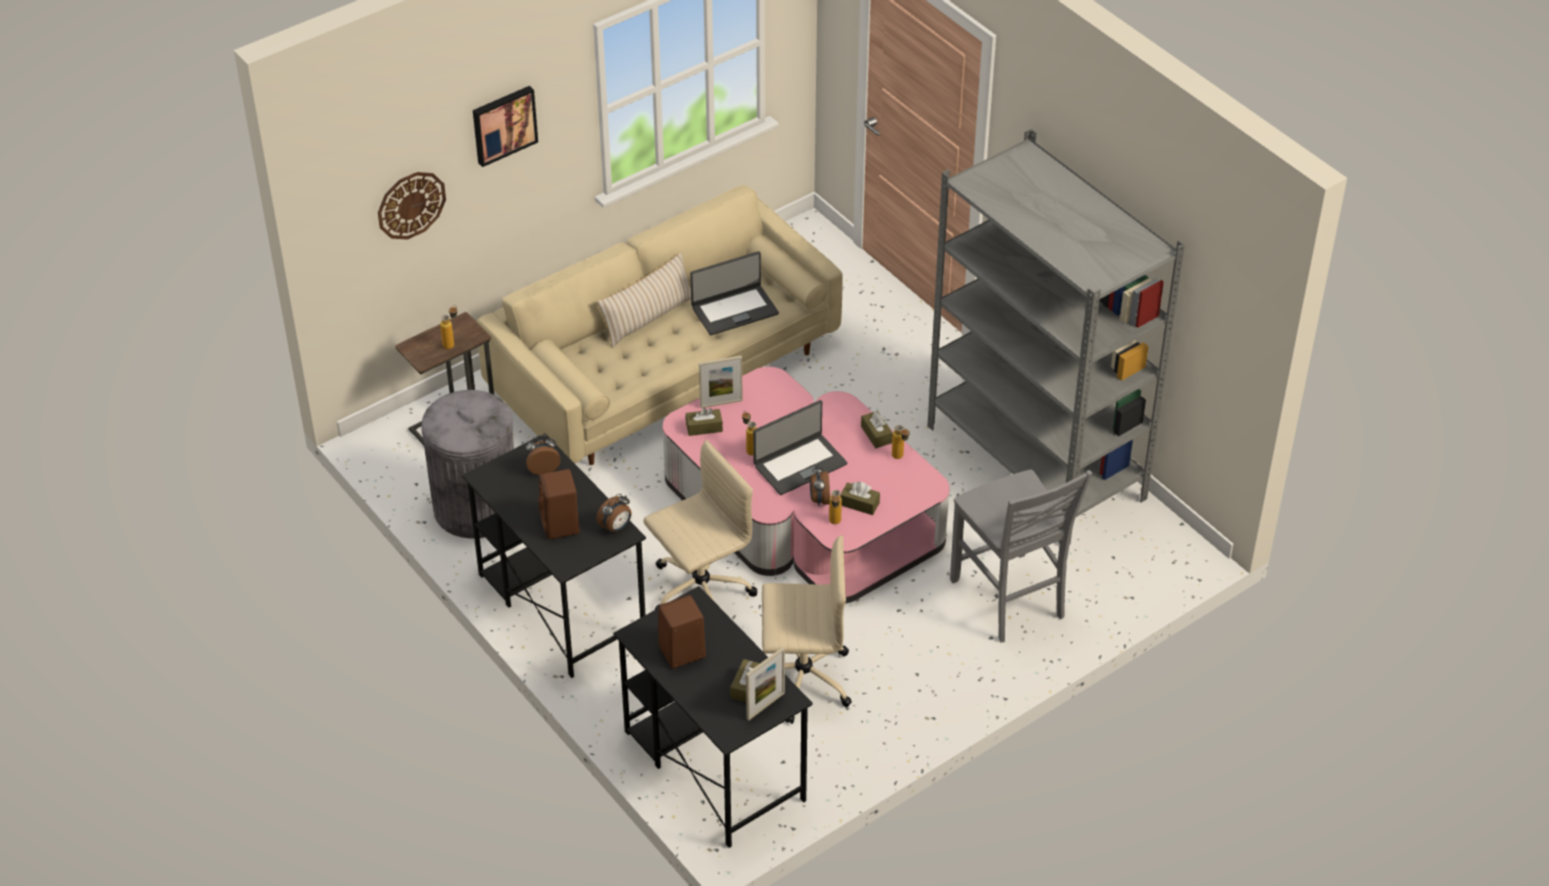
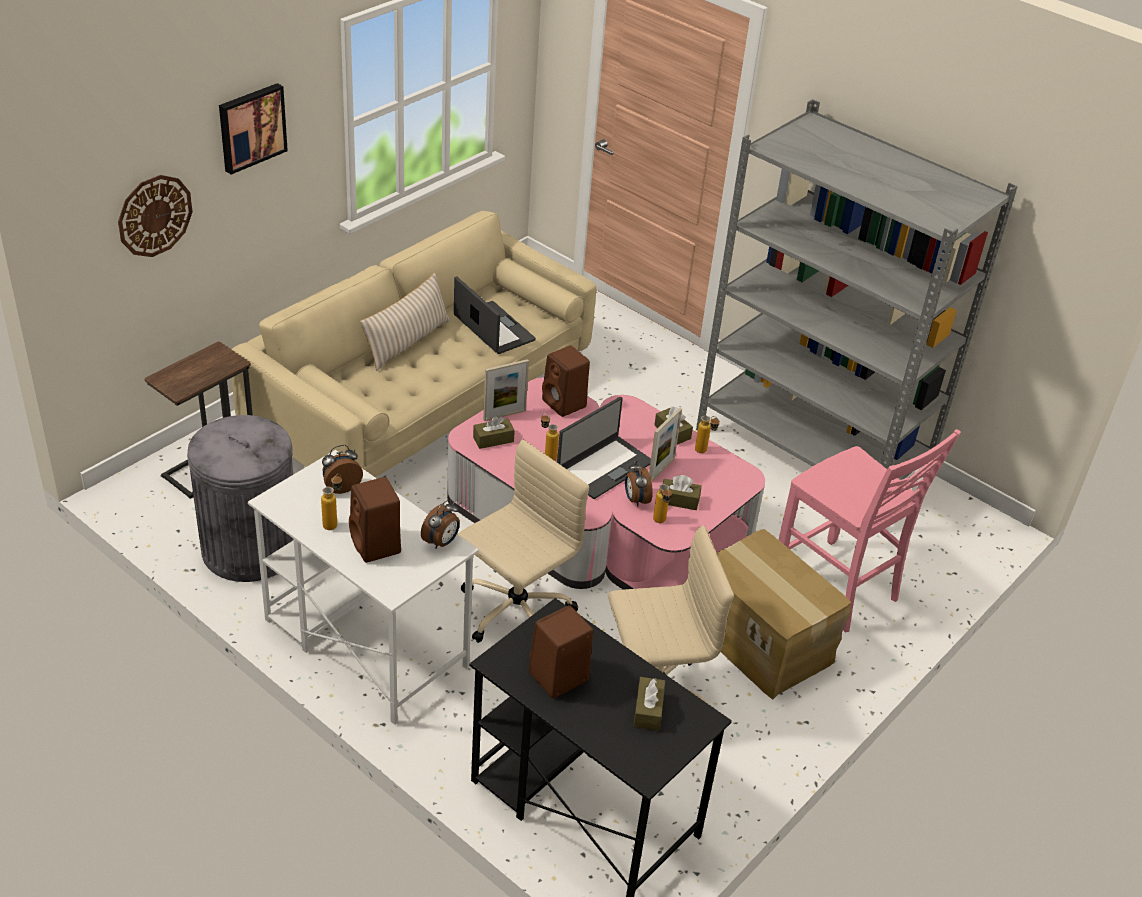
camera: 15 degrees left, 5 degrees down
(452, 343) = (208, 372): bottle -> bottle (334, 522)
(560, 604) = (364, 643): black desk -> white desk
(734, 310) = (493, 329): laptop -> laptop turned 90 degrees counterclockwise
(765, 706) = (678, 731): picture frame -> picture frame (661, 470)
(782, 397) = (565, 404): none -> brown speaker
(919, 642) = (762, 641): none -> cardboard box
(1009, 600) = (837, 588): grey chair -> pink chair

